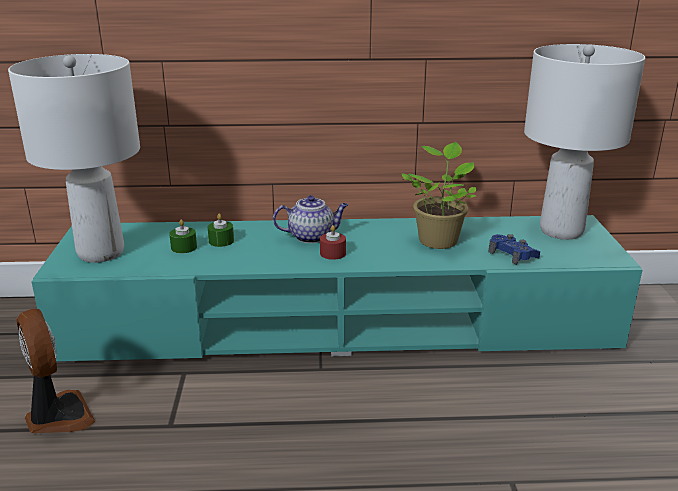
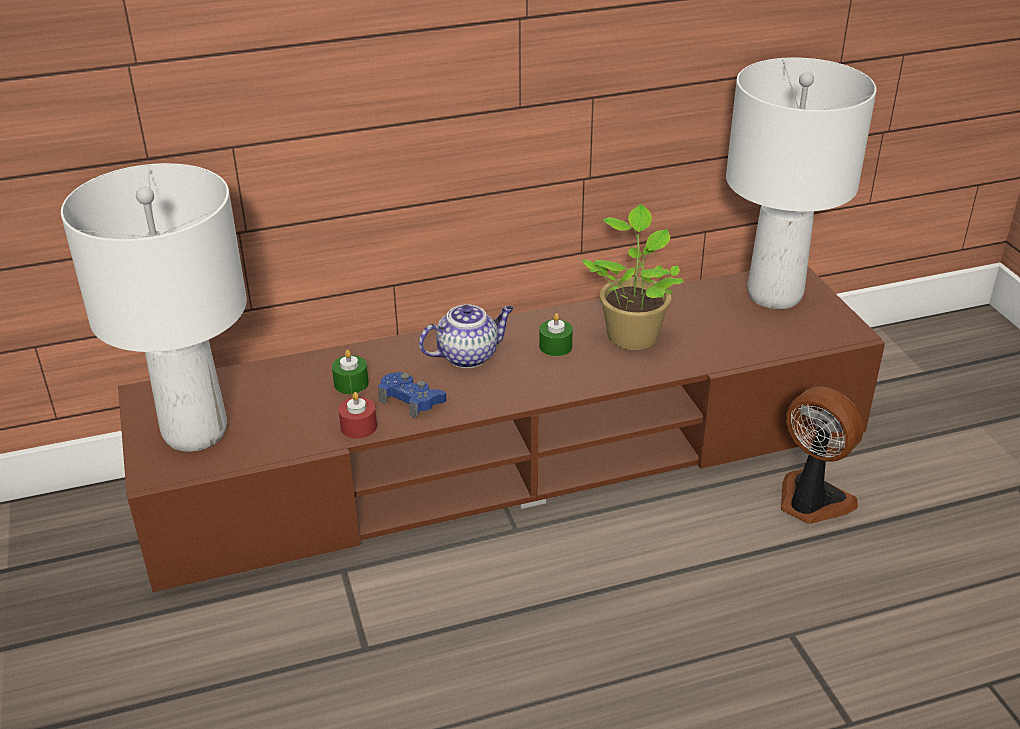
camera: 15 degrees left, 10 degrees up
(57, 416) = (210, 668): fan -> fan (810, 501)
(184, 247) = (306, 403): green candle -> green candle (555, 346)
(333, 253) = (509, 380): red candle -> red candle (358, 427)
(340, 325) = (512, 459): turquoise tv stand -> brown tv stand
(512, 254) = (730, 344): blue game controller -> blue game controller (411, 400)

